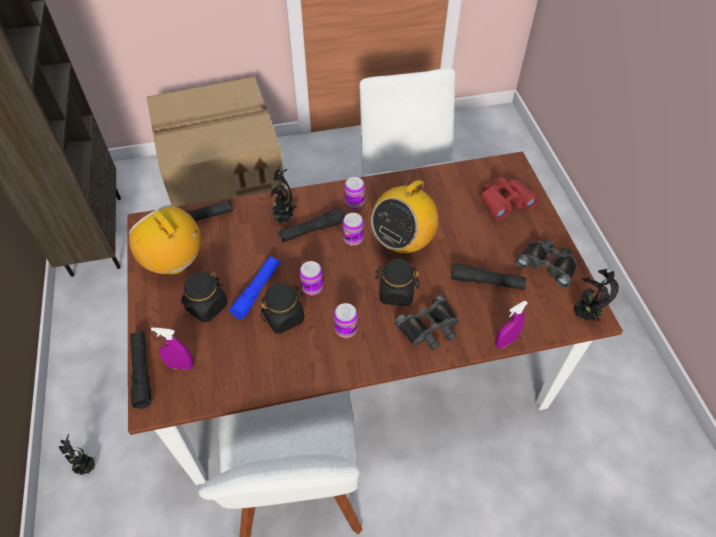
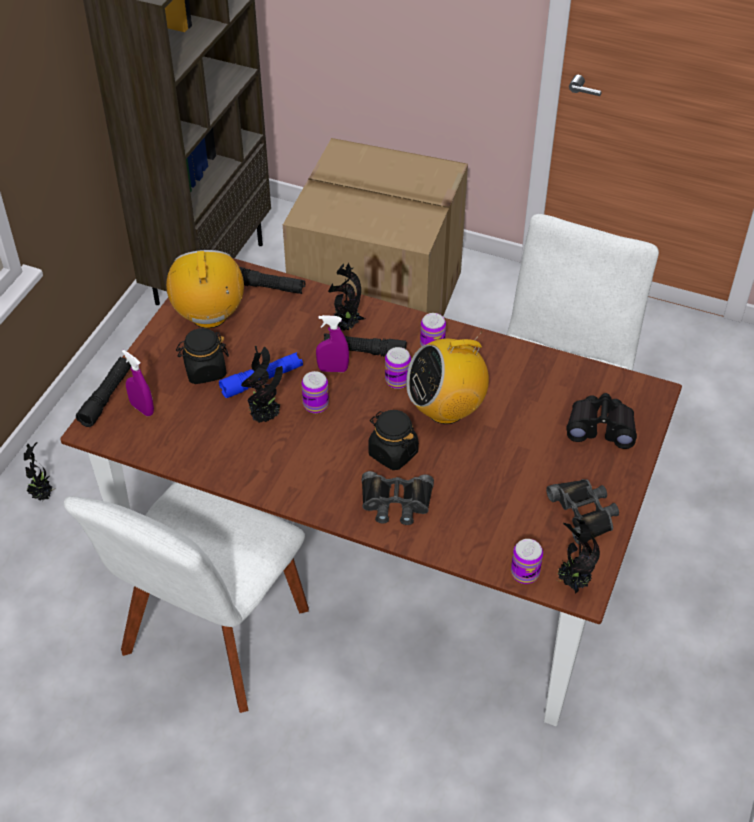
camera: 35 degrees right, 5 degrees down
(284, 317) = (266, 417): black jar -> potted plant
(346, 329) = (313, 459): can -> can (525, 573)
(487, 282) = (498, 494): black flashlight -> none
(505, 202) = (601, 427): red binoculars -> black binoculars
(505, 342) = (461, 557): purple spray bottle -> purple spray bottle (333, 369)

